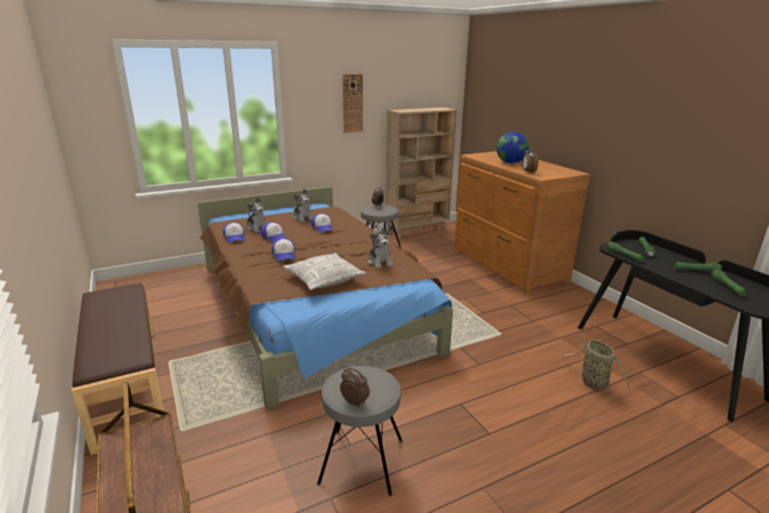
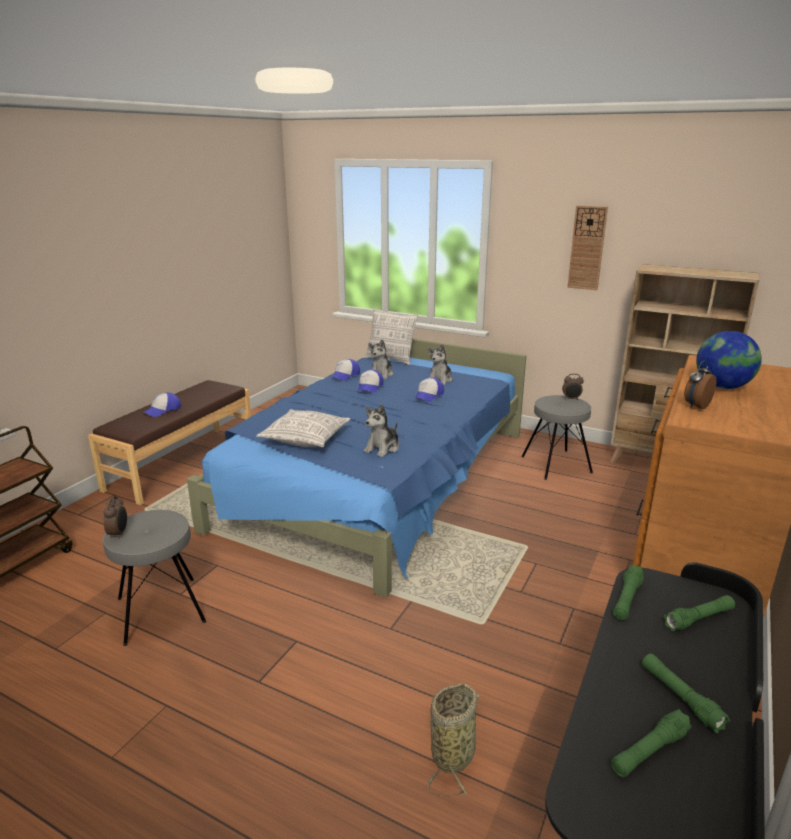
camera: 55 degrees right, 0 degrees up
(236, 218) = (390, 360): none -> pillow
(284, 255) = (333, 404): cap -> cap (163, 410)
(310, 306) = (378, 479): brown bed -> blue bed

